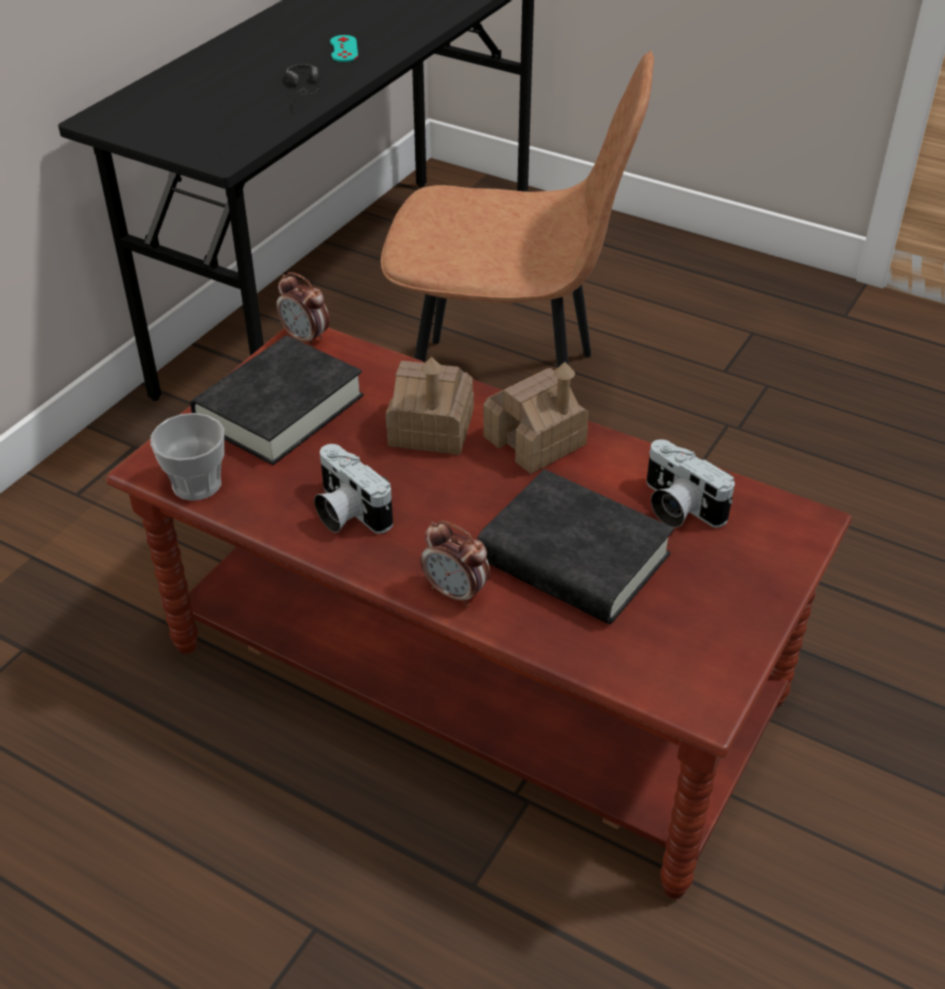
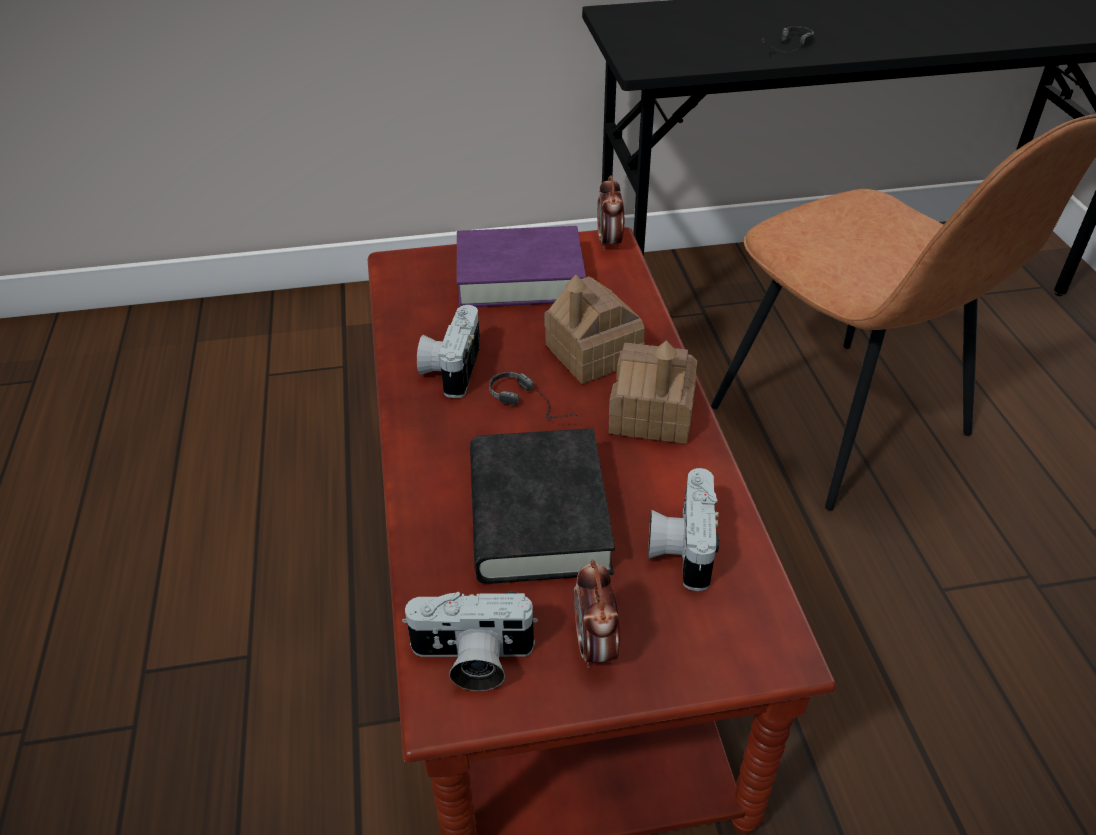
camera: 50 degrees right, 0 degrees up
(197, 484) = (401, 289): cup -> none
(279, 409) = (519, 276): black book -> purple book
(344, 49) = (868, 33): turquoise game controller -> none
(456, 491) = (538, 406): none -> headphones
(456, 592) = (425, 471): alarm clock -> alarm clock (595, 647)
(675, 669) = (471, 660): none -> camera

